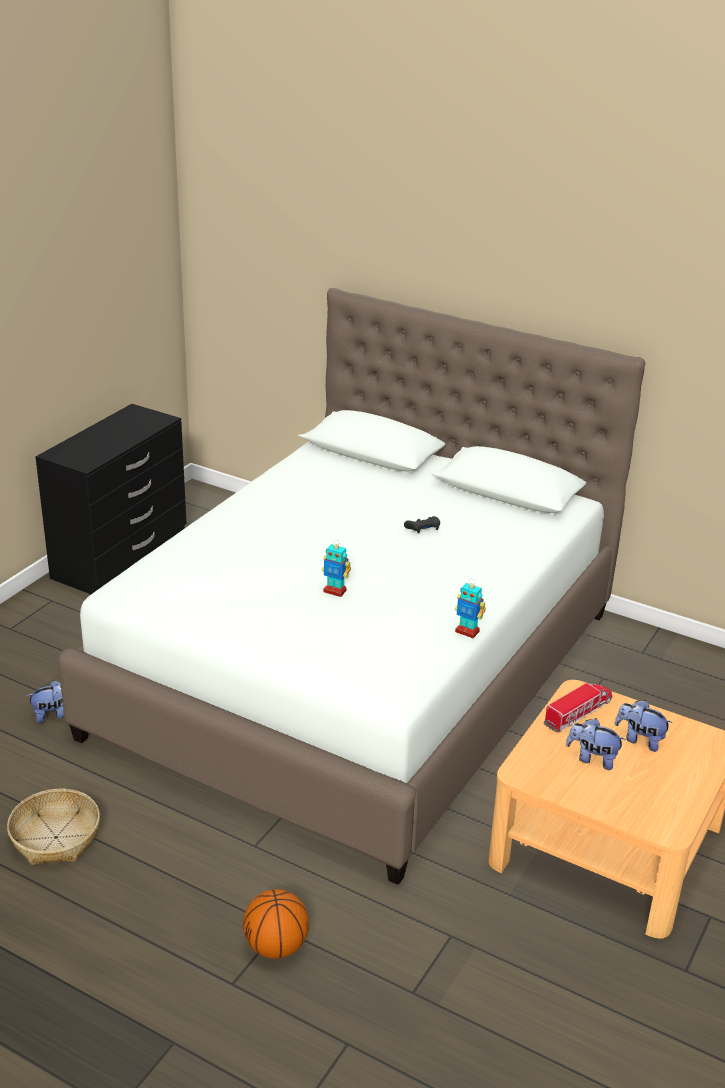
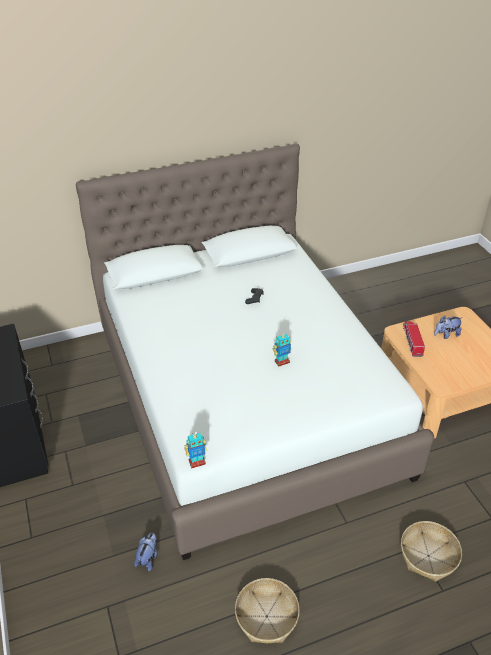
camera: 50 degrees left, 10 degrees up
(276, 946) = (428, 556): basketball -> basket
(467, 631) = (363, 336): toy robot -> toy robot (197, 462)
(592, 759) = (448, 357): plush toy -> none

